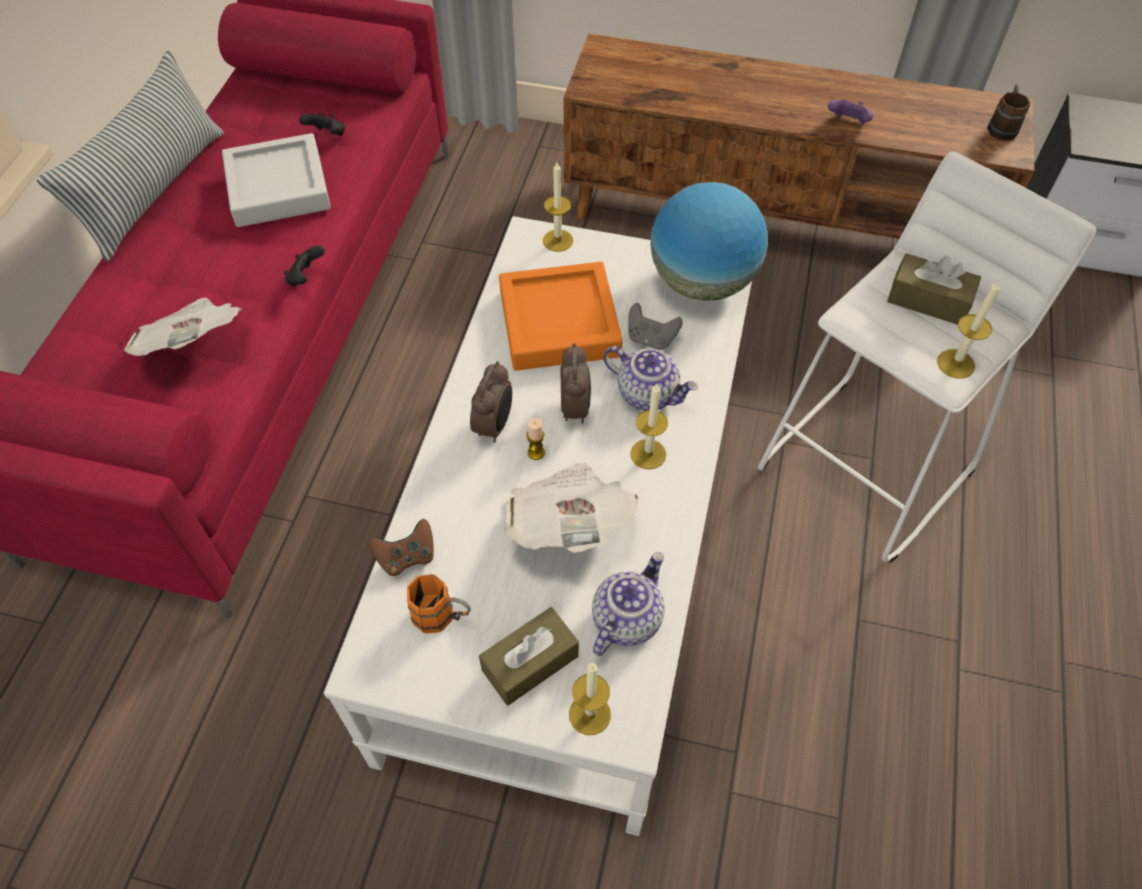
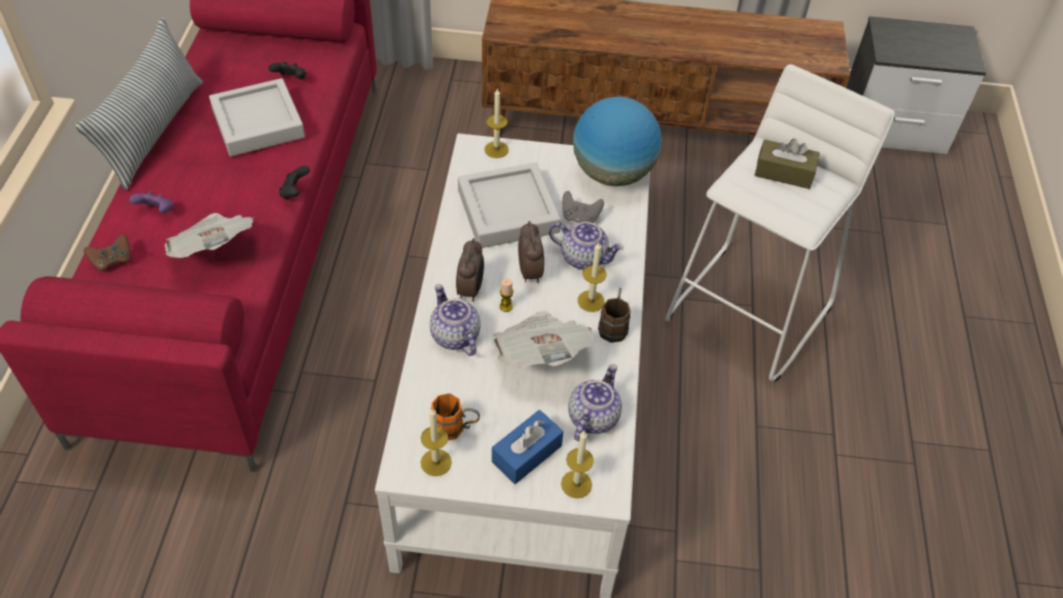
camera: 10 degrees left, 5 degrees down
(406, 556) = (420, 388): brown game controller -> brown game controller (112, 260)
(463, 487) = (454, 336): none -> teapot
(530, 663) = (526, 454): brown tissue box -> blue tissue box
(559, 323) = (508, 211): orange tray -> grey tray
(848, 123) = (706, 47): purple game controller -> purple game controller (157, 211)
(956, 364) = (808, 215): candle -> candle (436, 462)
(1003, 126) = (823, 43): brown mug -> brown mug (614, 325)

